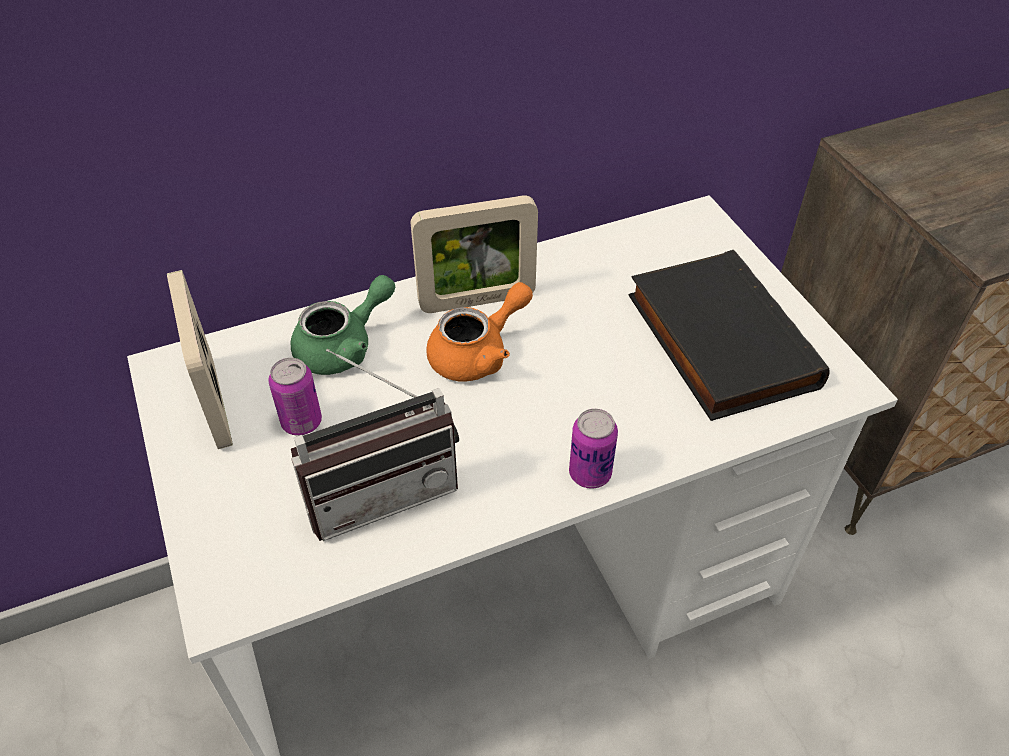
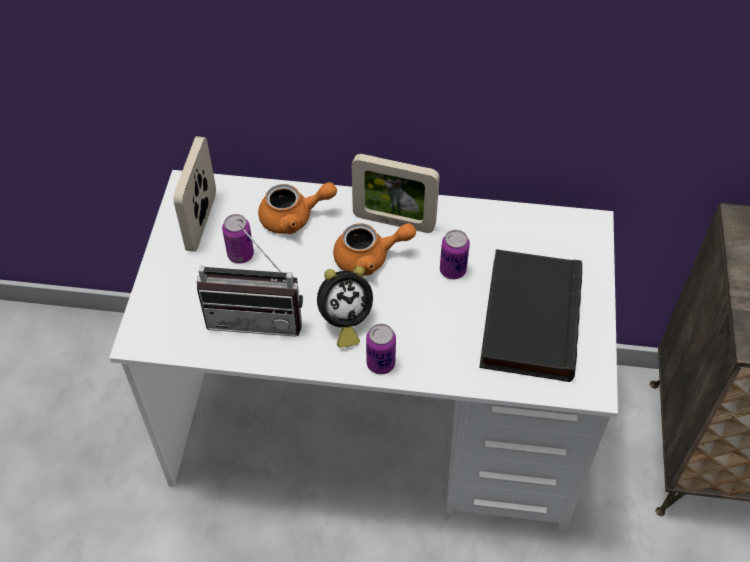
camera: 30 degrees right, 5 degrees up
(344, 347) = (294, 218): green teapot -> orange teapot
(504, 444) = (344, 322): none -> alarm clock
(589, 325) = (452, 270): none -> can

